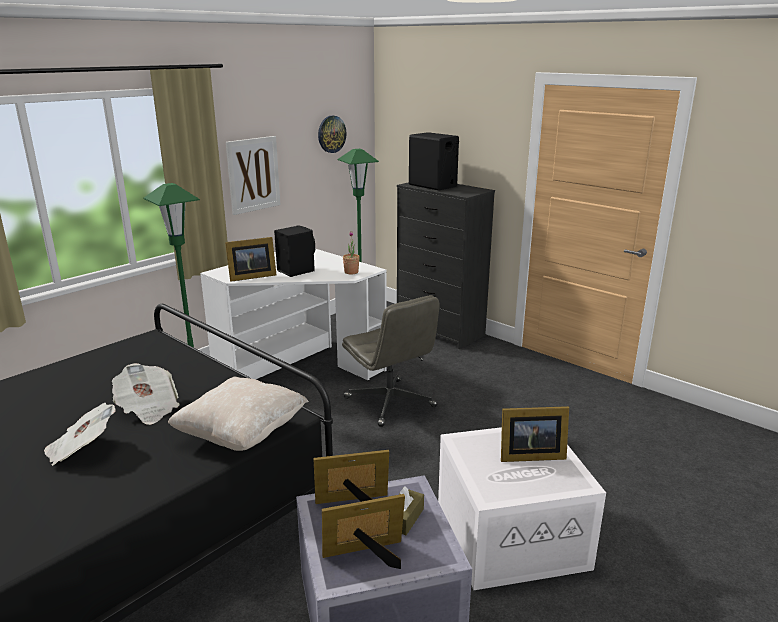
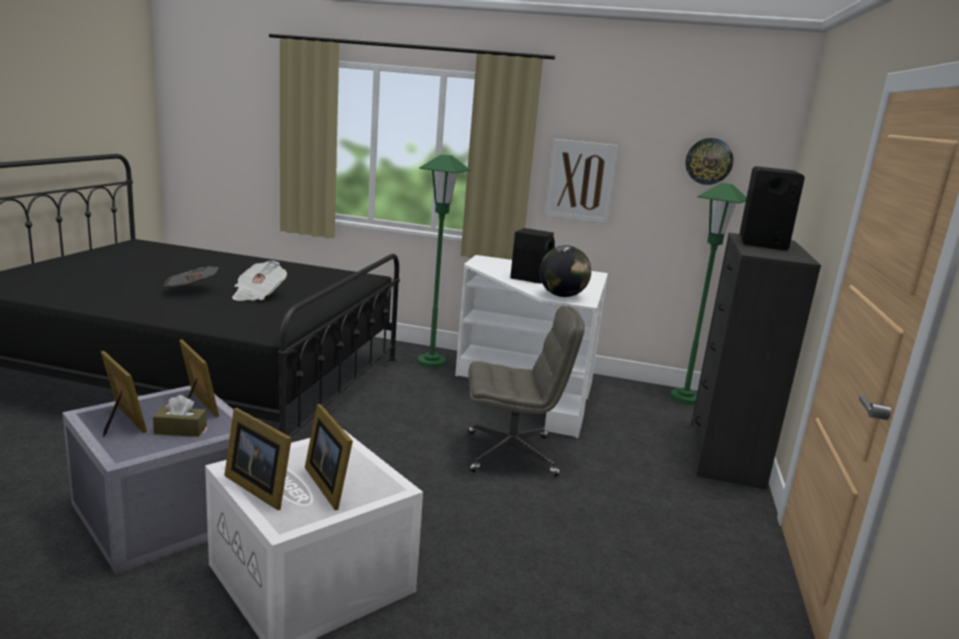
camera: 60 degrees right, 5 degrees down
(241, 435) = (232, 325): beige pillow -> none
(250, 276) = (490, 267): picture frame -> picture frame (259, 486)
(351, 272) = (562, 296): potted plant -> globe
(390, 403) = (512, 454): grey office chair -> grey office chair turned 120 degrees counterclockwise

